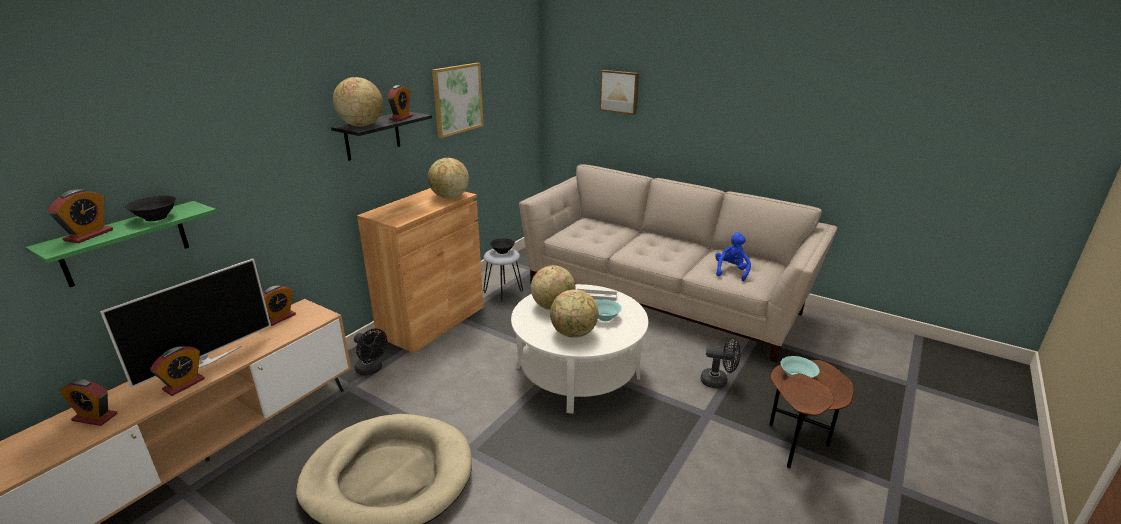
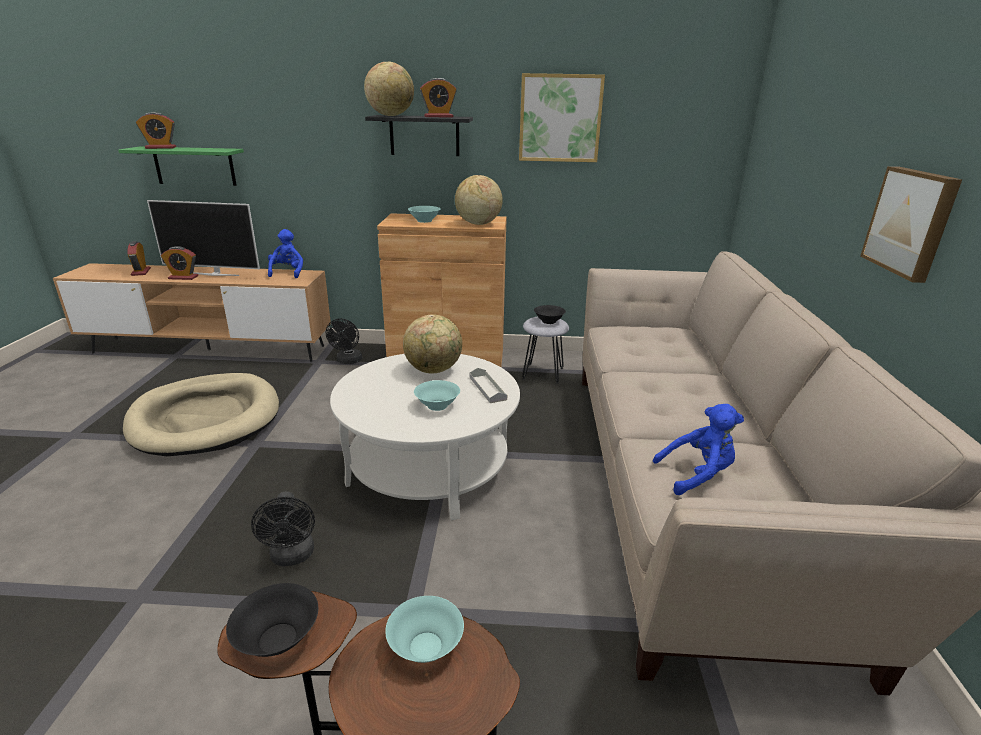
camera: 60 degrees right, 0 degrees up
(156, 217) = (200, 149): black bowl -> black bowl (279, 638)
(279, 318) = (287, 273): alarm clock -> blue plush toy
(410, 210) = (424, 221): none -> turquoise bowl
(574, 334) = (381, 396): globe -> none
(619, 91) = (809, 136): picture -> picture (911, 222)
(718, 381) = (509, 605): black fan -> black fan (292, 557)

